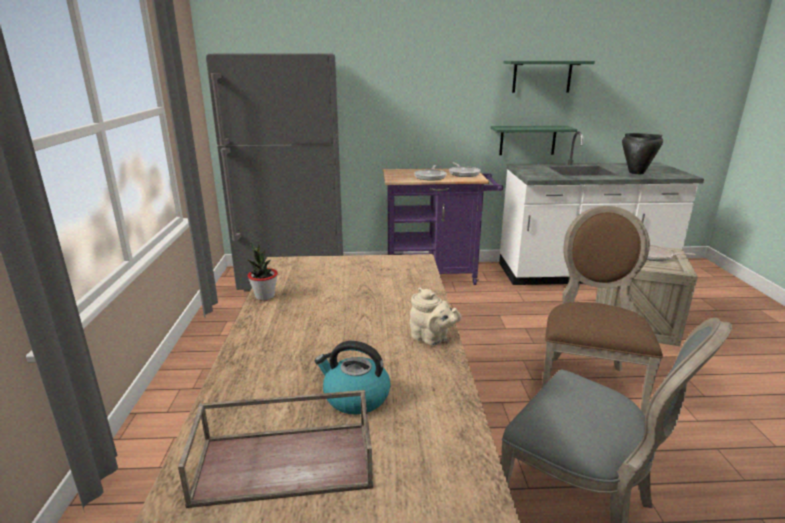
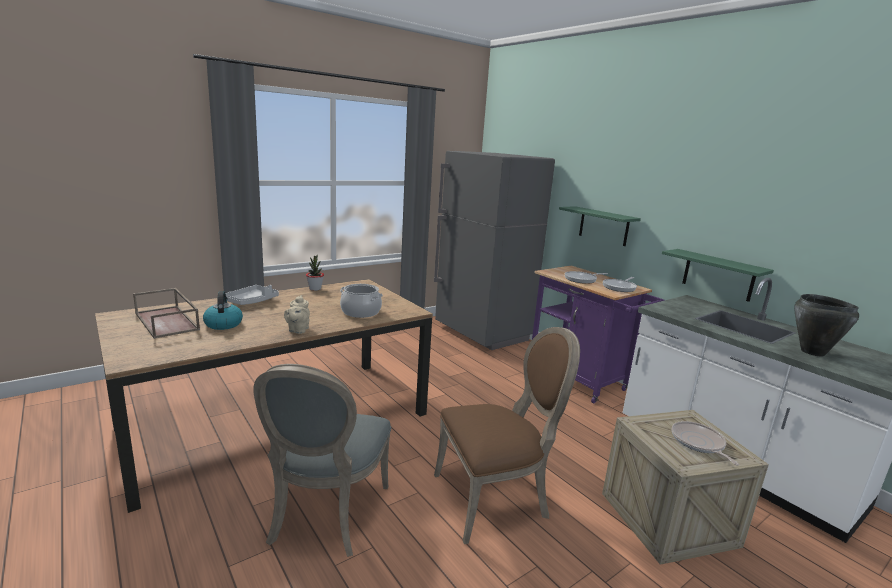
camera: 55 degrees right, 5 degrees down
(264, 355) = (252, 301): none -> grey tray
(395, 287) = (360, 312): none -> cooking pot
(542, 76) = (746, 203): green shelf -> green shelf (603, 226)

